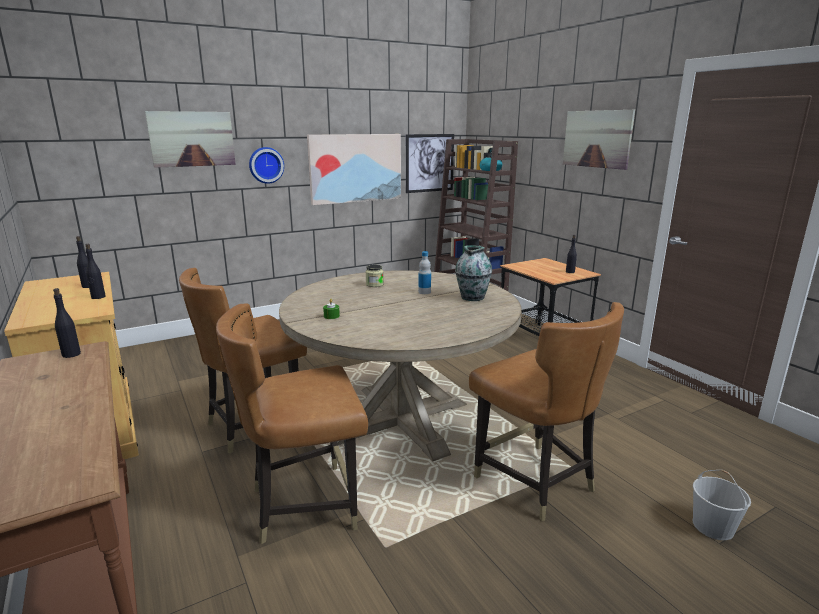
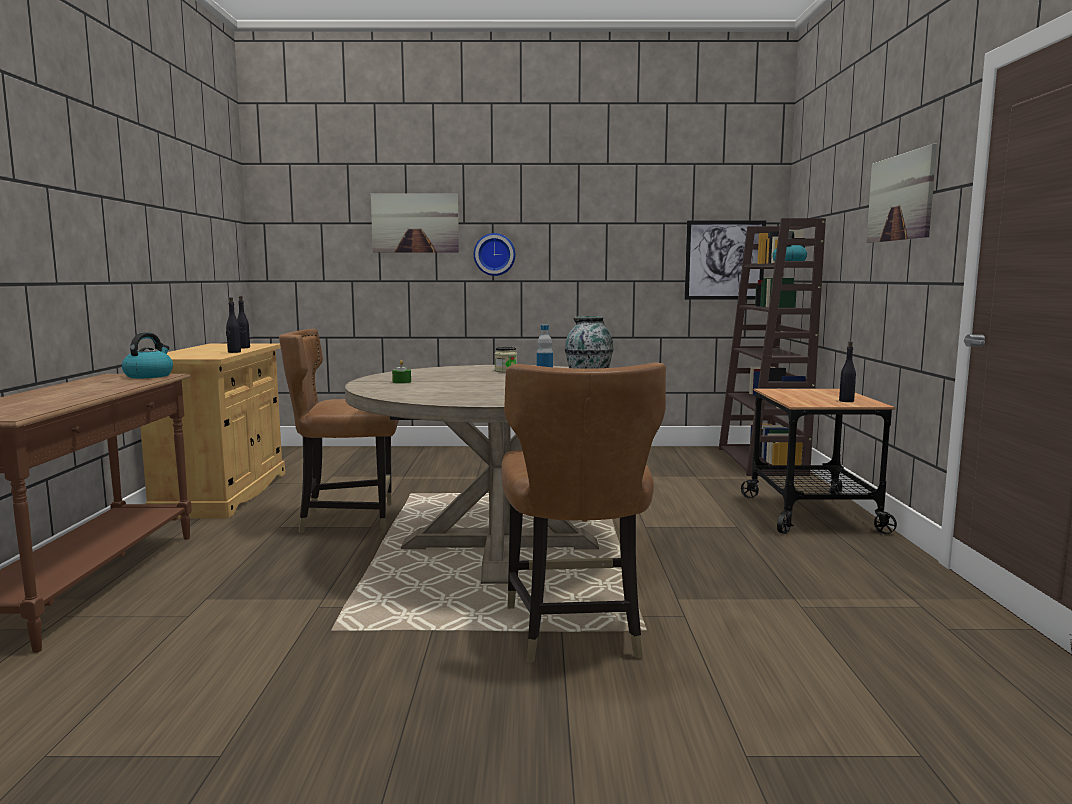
camera: 30 degrees right, 10 degrees down
(71, 354) = (149, 376): black bottle -> kettle
(304, 504) = (308, 582): brown chair -> none
(355, 168) = (611, 262): picture -> none
(714, 526) = (766, 739): white bucket -> none

